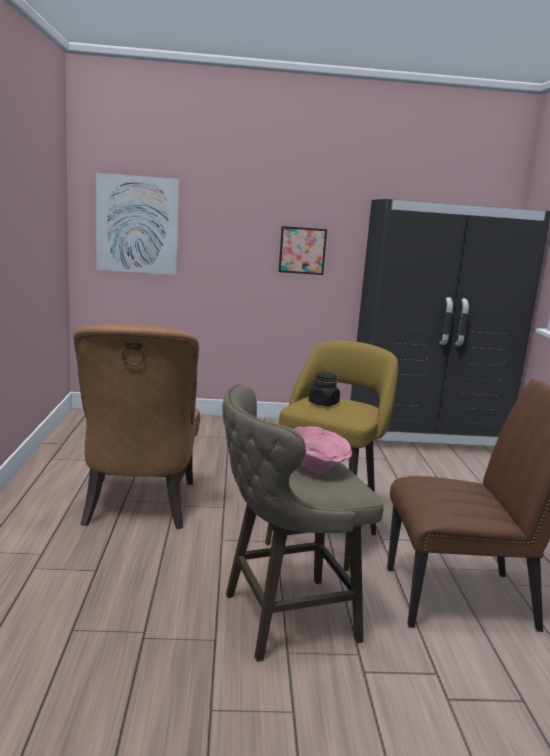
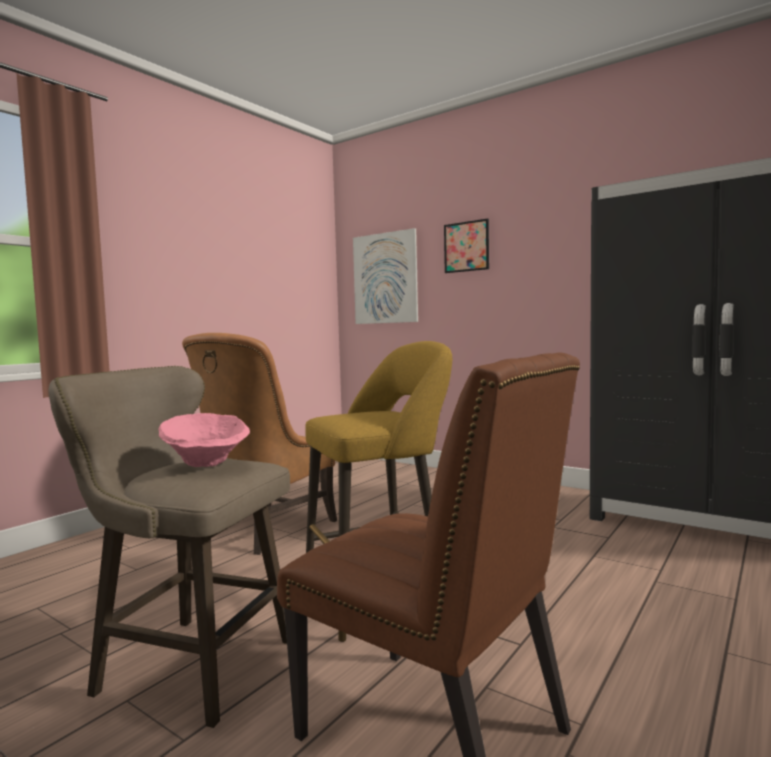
camera: 40 degrees right, 10 degrees down
(302, 250) = (539, 280): picture -> picture (466, 246)
(323, 403) = (358, 413): black jar -> none

